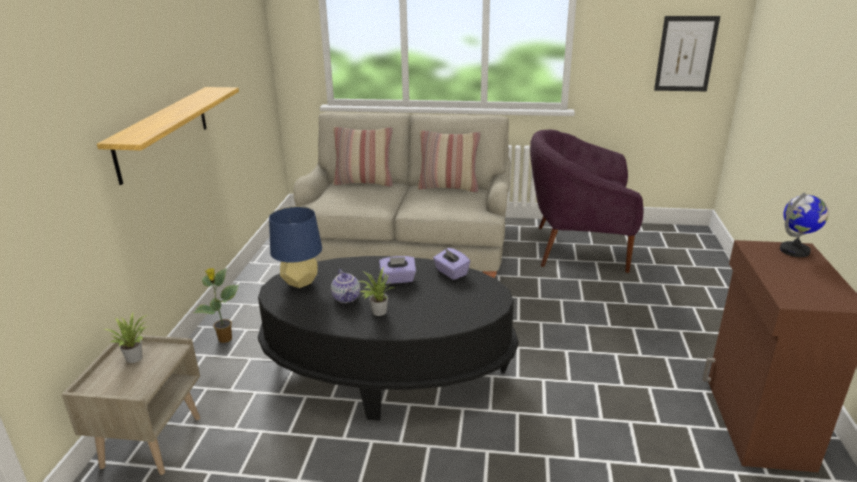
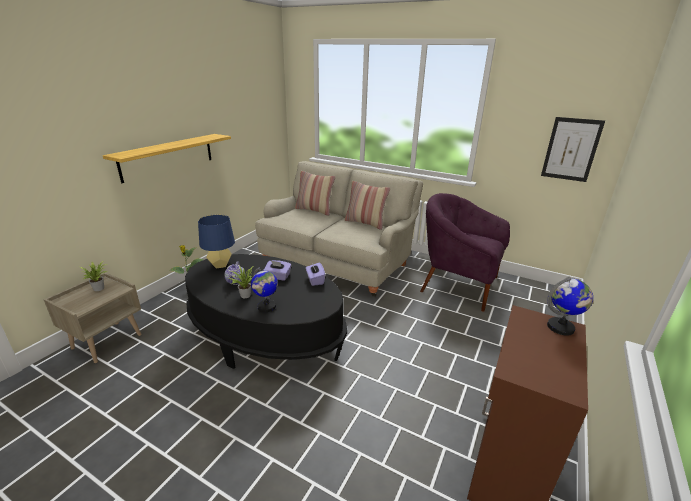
camera: 20 degrees right, 0 degrees up
(422, 318) = (266, 307): none -> globe

